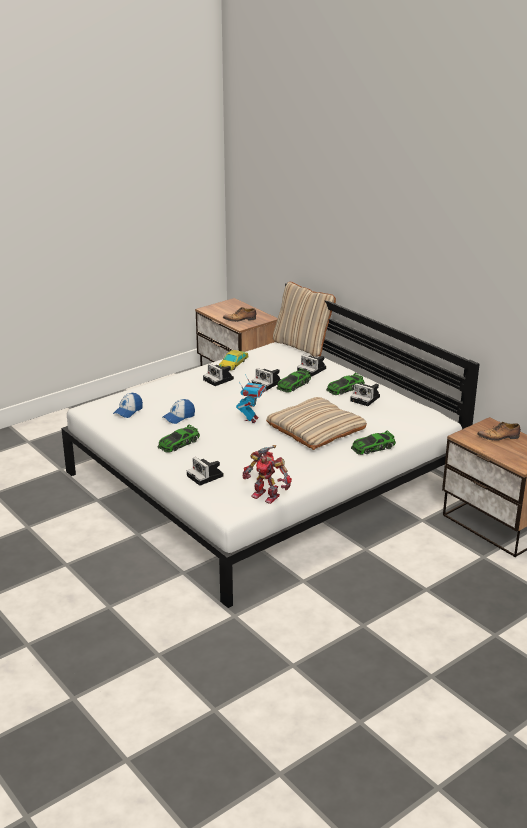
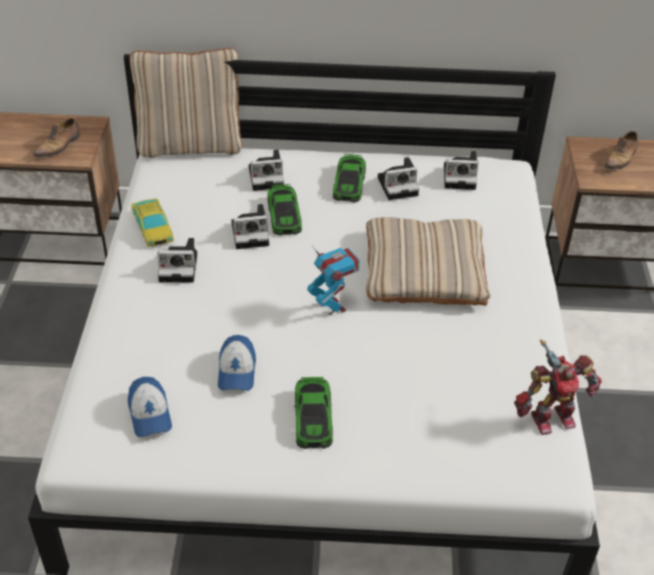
camera: 50 degrees left, 15 degrees up
(206, 476) = (440, 446): camera -> camera (461, 177)
(372, 447) = (520, 254): toy car -> none

